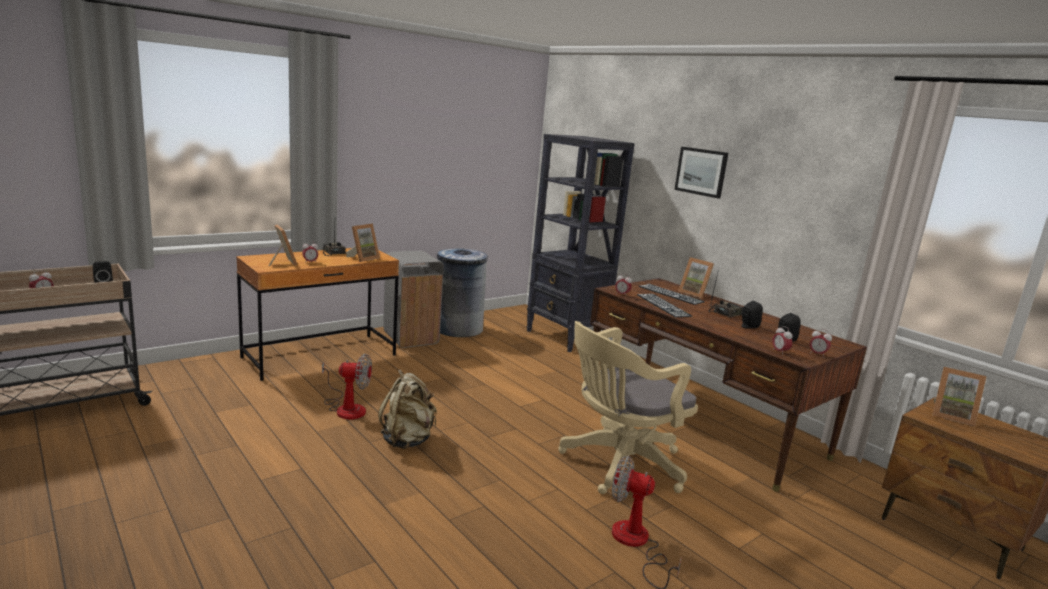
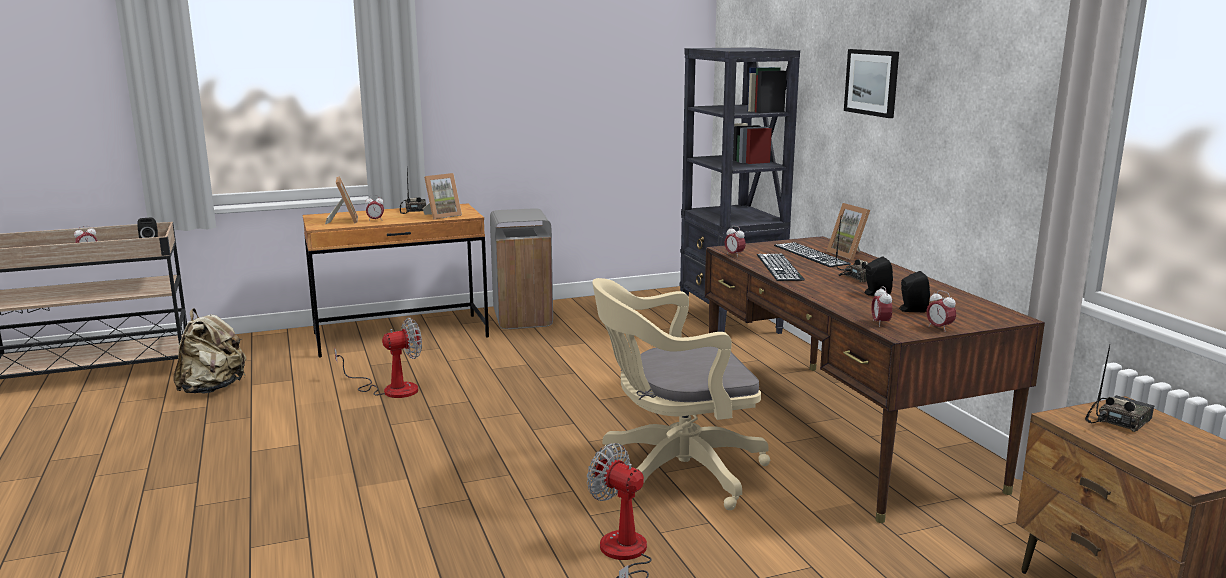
camera: 20 degrees right, 0 degrees up
(346, 408) = (390, 389): fan -> fan turned 45 degrees counterclockwise
(407, 440) = (433, 426): beige backpack -> beige backpack (212, 389)
(458, 329) = (590, 310): grey trash can -> none
(951, 416) = (1118, 420): picture frame -> radio

